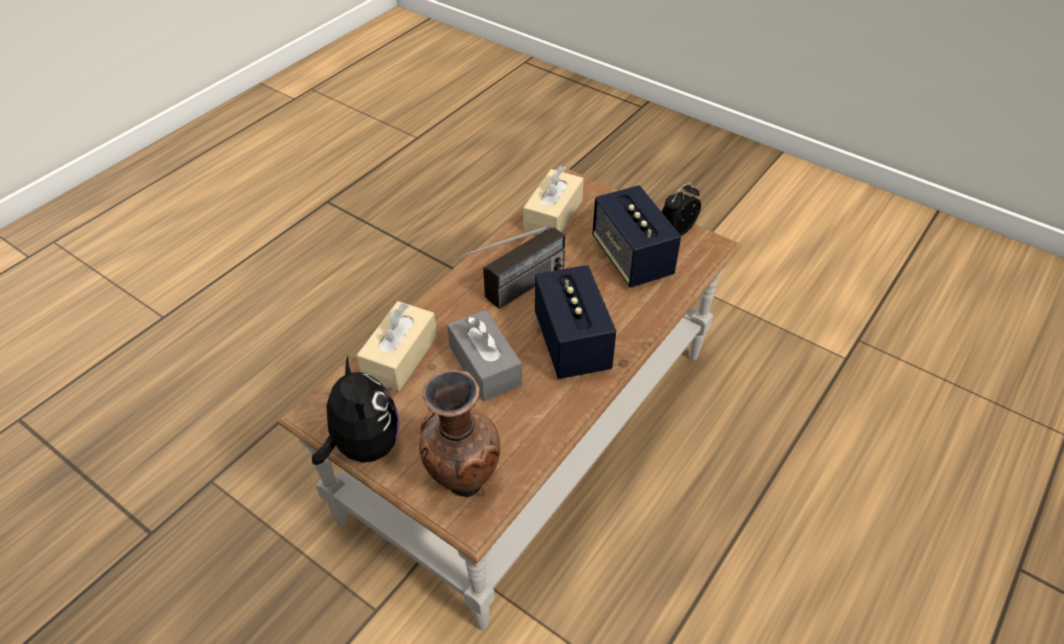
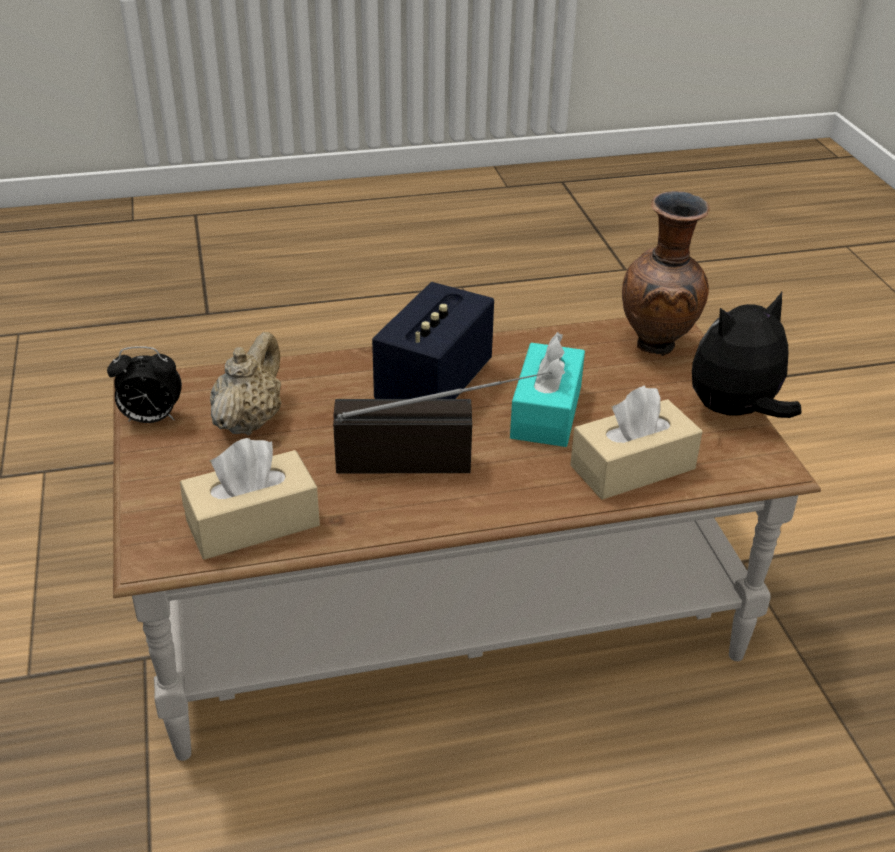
camera: 140 degrees left, 10 degrees down
(363, 446) = (735, 412): plush toy -> plush toy turned 45 degrees clockwise
(485, 366) = (546, 412): grey tissue box -> turquoise tissue box
(632, 258) = (249, 421): speaker -> beige teapot

